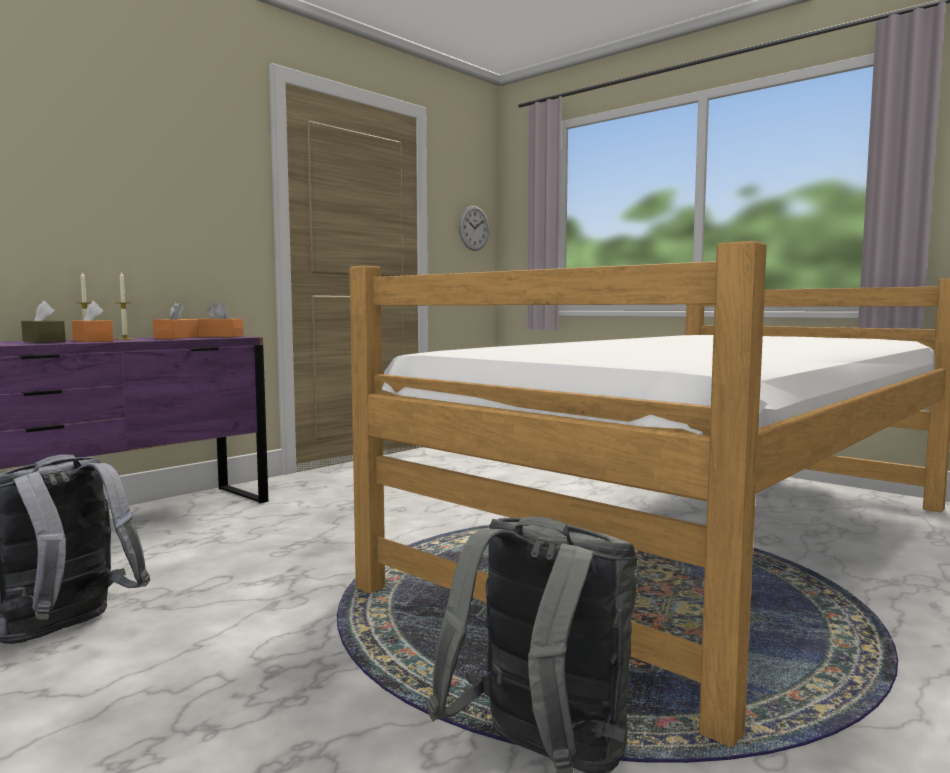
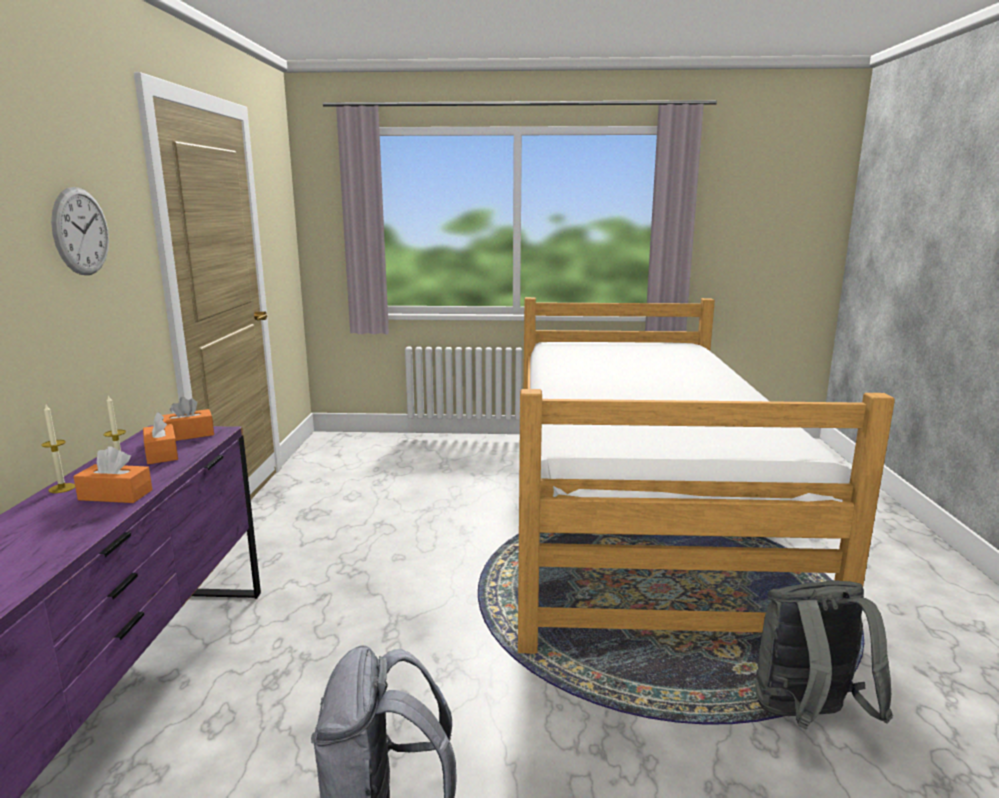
camera: 40 degrees left, 10 degrees up
(43, 341) = (62, 517): brown tissue box -> none
(473, 228) = (284, 233): wall clock -> wall clock (81, 231)

